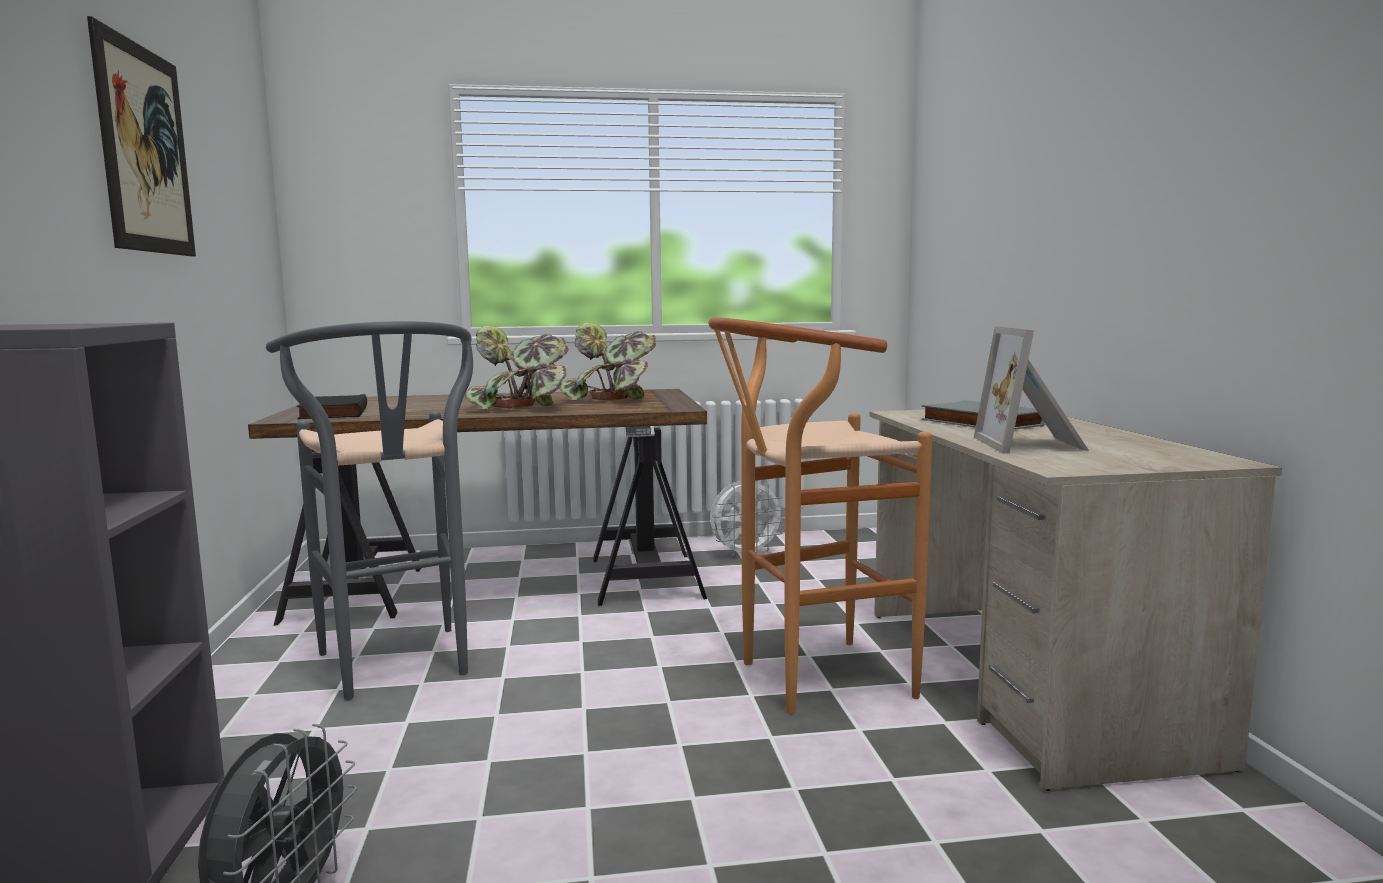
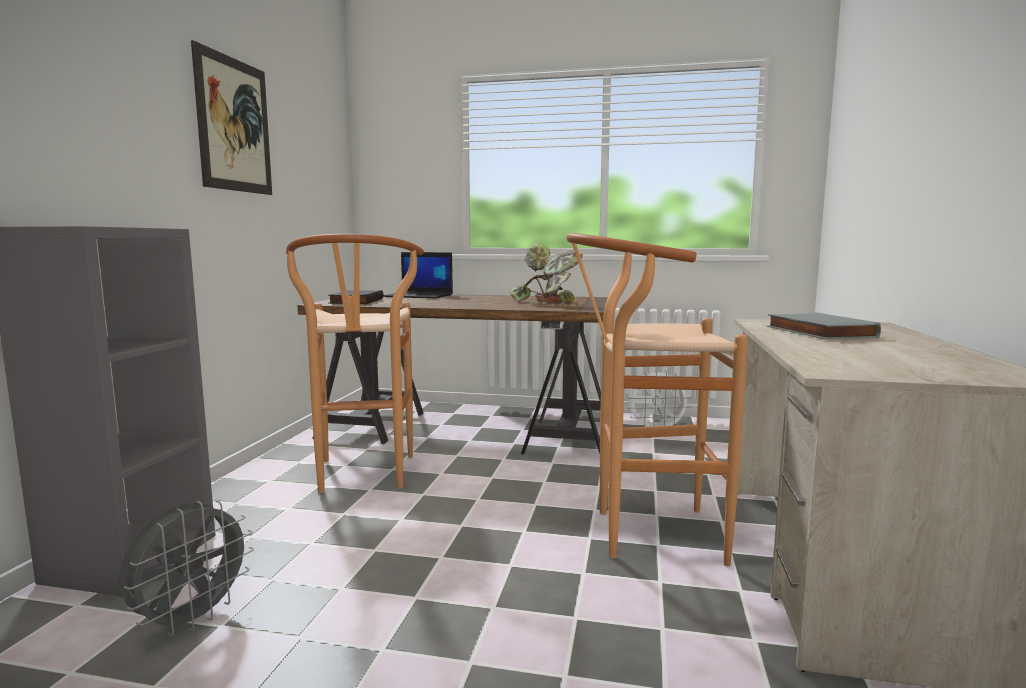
camera: 20 degrees right, 0 degrees up
(399, 669) = (363, 478): grey stool -> brown stool
(414, 399) = (420, 296): none -> laptop
(523, 408) = (477, 304): potted plant -> none
(1032, 445) = (838, 352): picture frame -> none

